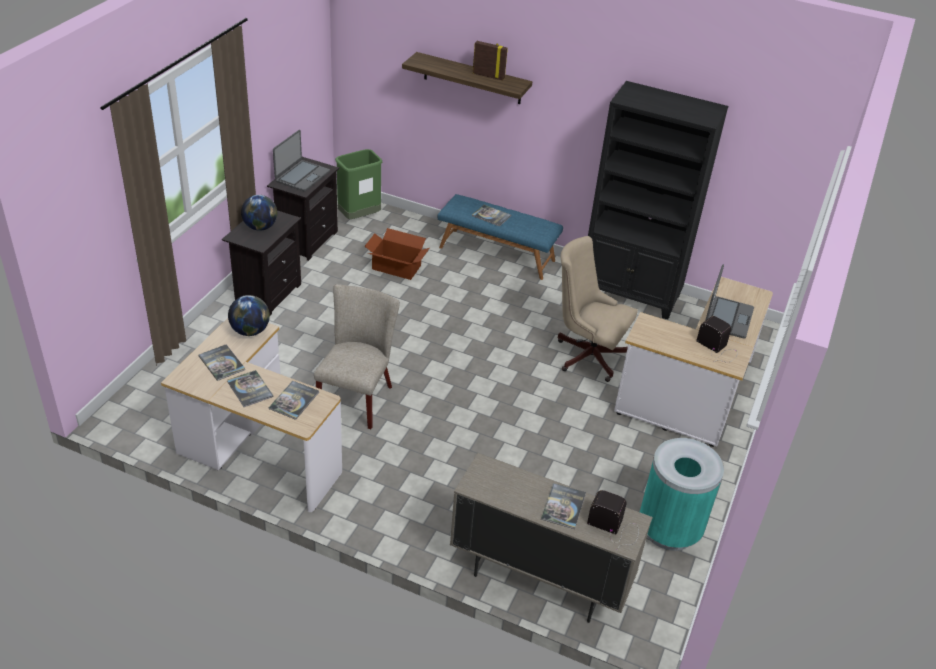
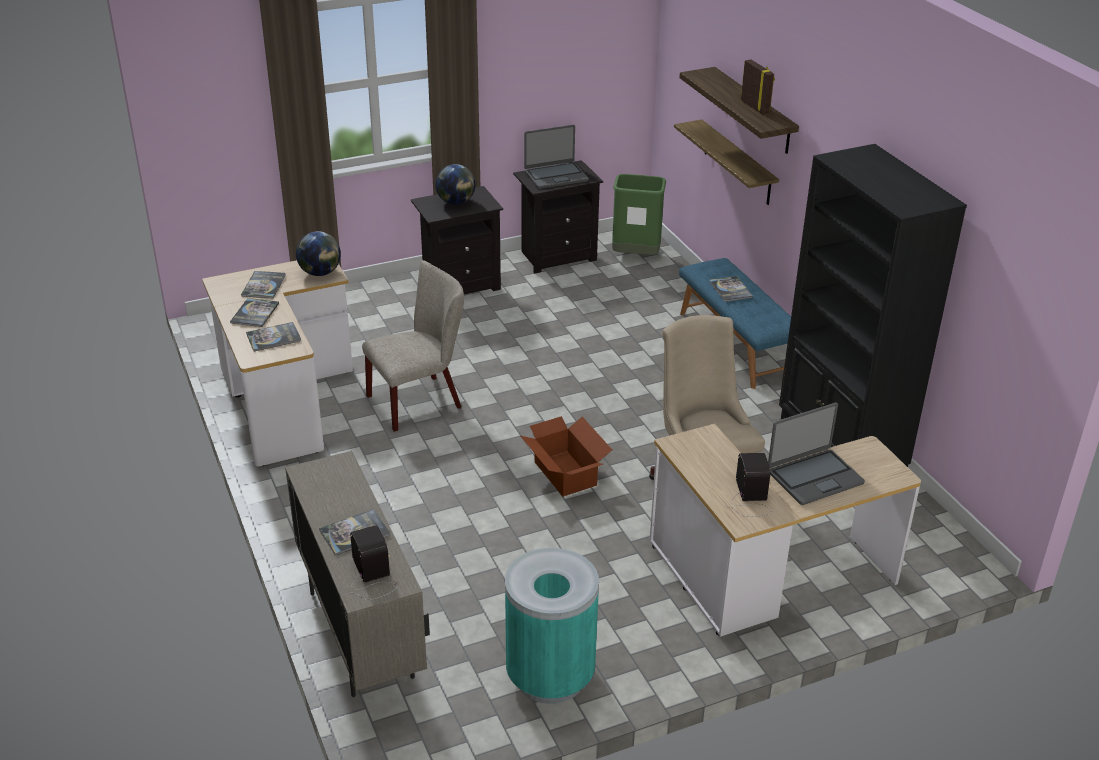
camera: 45 degrees right, 5 degrees down
(396, 268) = (610, 313): cardboard box -> cardboard box (565, 474)
(456, 121) = (737, 163): none -> shelf

